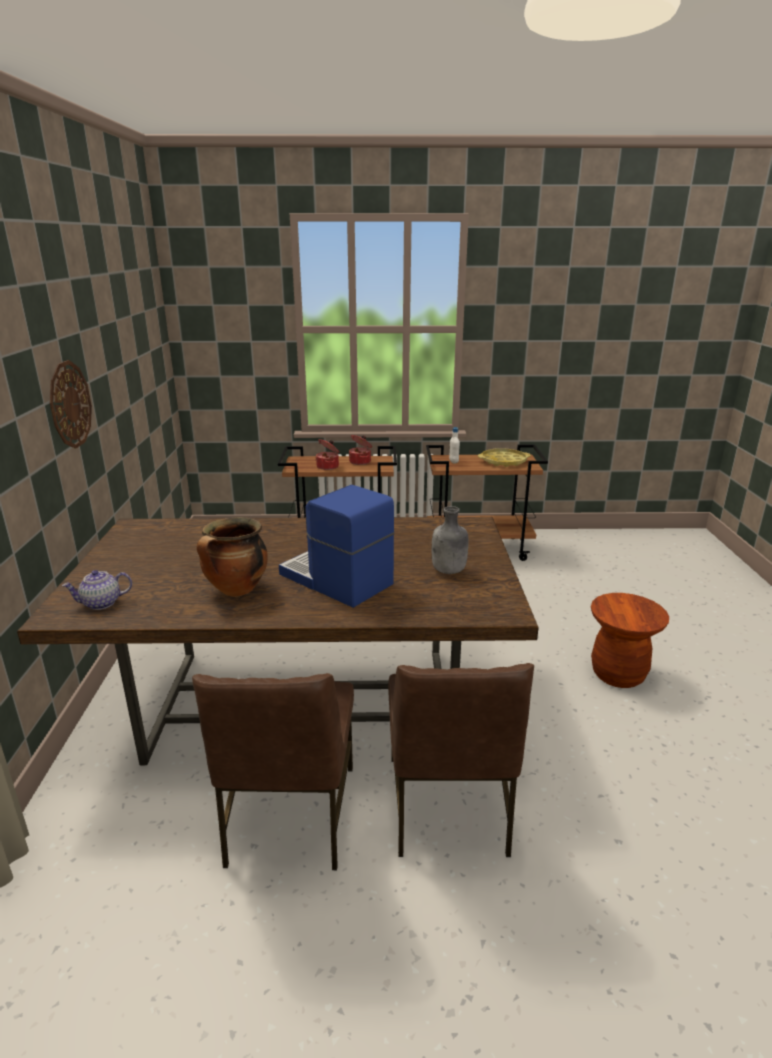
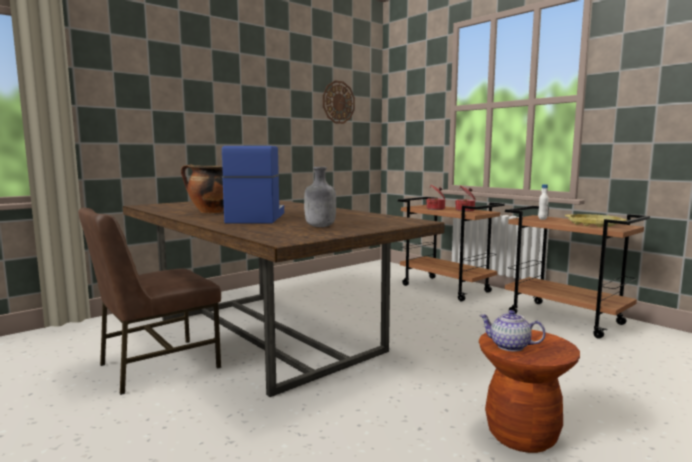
camera: 50 degrees right, 15 degrees down
(70, 404) = (238, 120): wall clock -> wall clock (338, 102)
(101, 603) = (162, 206): teapot -> teapot (509, 346)
(448, 806) = (218, 411): brown chair -> none

